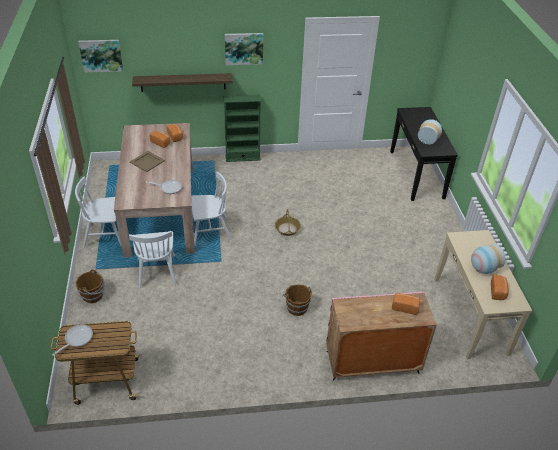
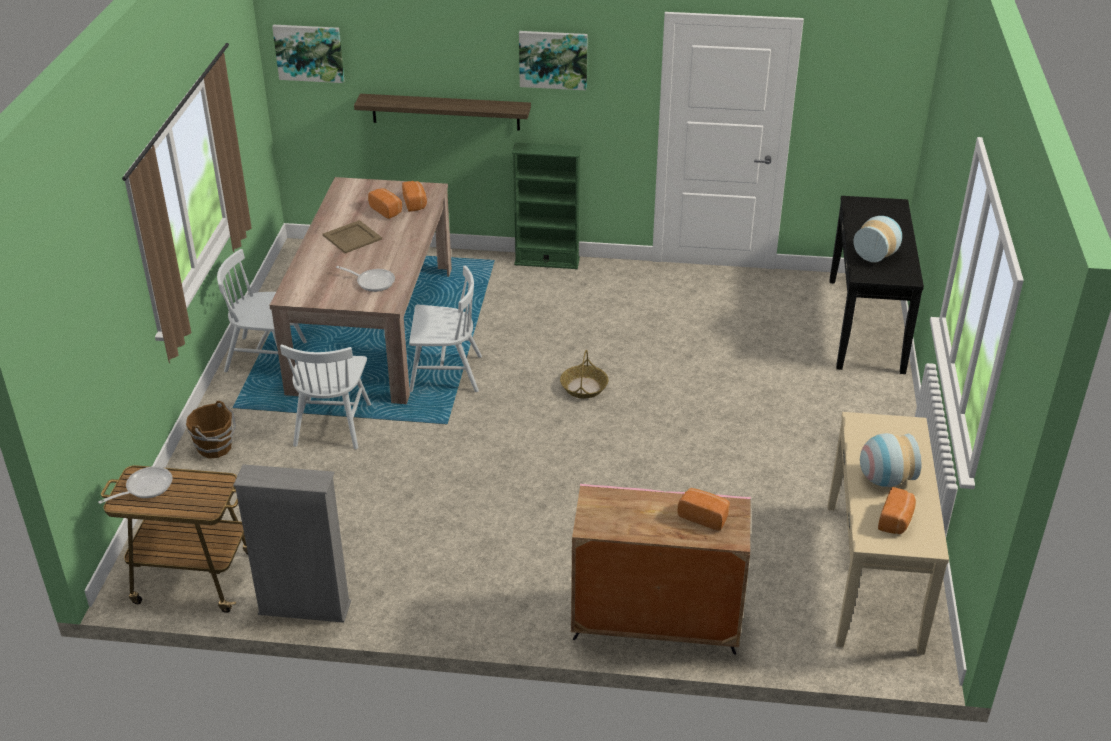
camera: 15 degrees right, 5 degrees down
(178, 388) = (304, 608): none -> grey bookcase
(296, 308) = (552, 516): brown bucket -> none

